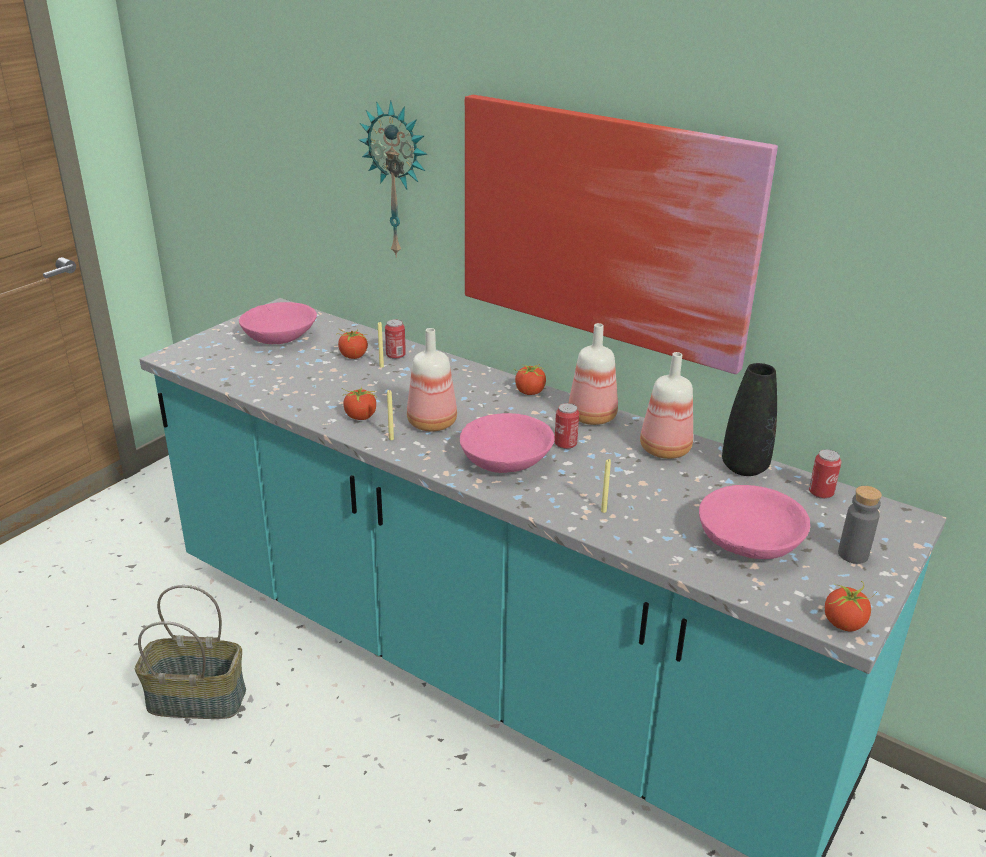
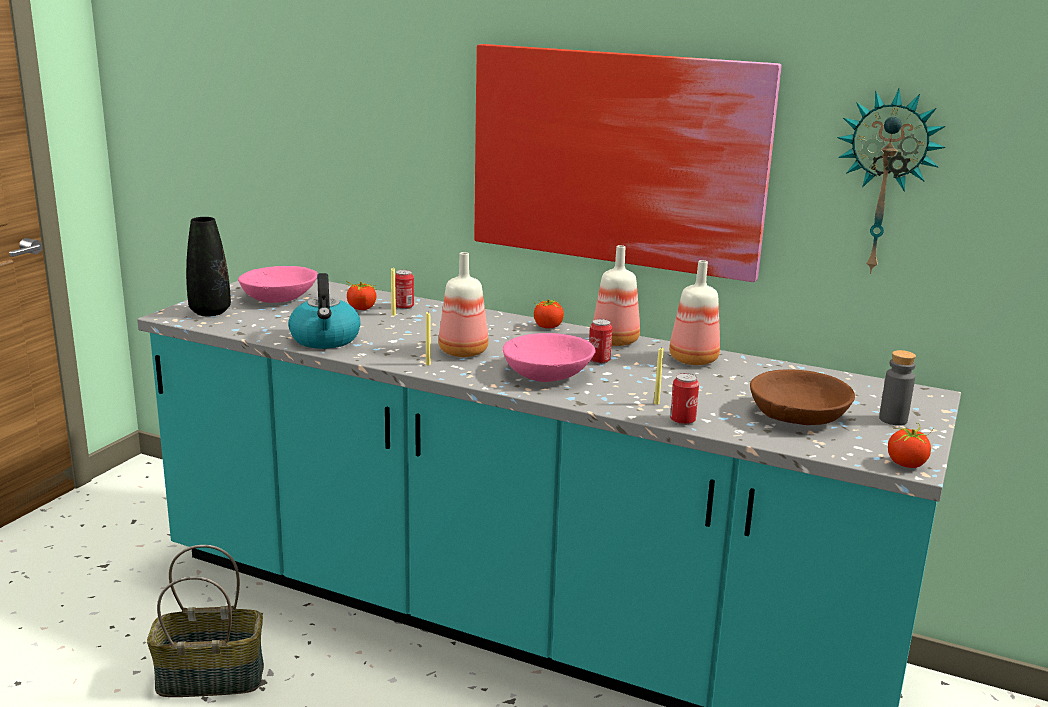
camera: 10 degrees left, 10 degrees down
(304, 398) = (325, 340): none -> kettle
(360, 417) = (389, 350): tomato -> none
(397, 180) = (401, 135): wall clock -> wall clock (885, 182)
(744, 467) = (771, 368): black vase -> black vase (210, 312)
(749, 541) = (798, 416): pink bowl -> brown bowl
(821, 493) = (846, 381): can -> can (682, 420)

